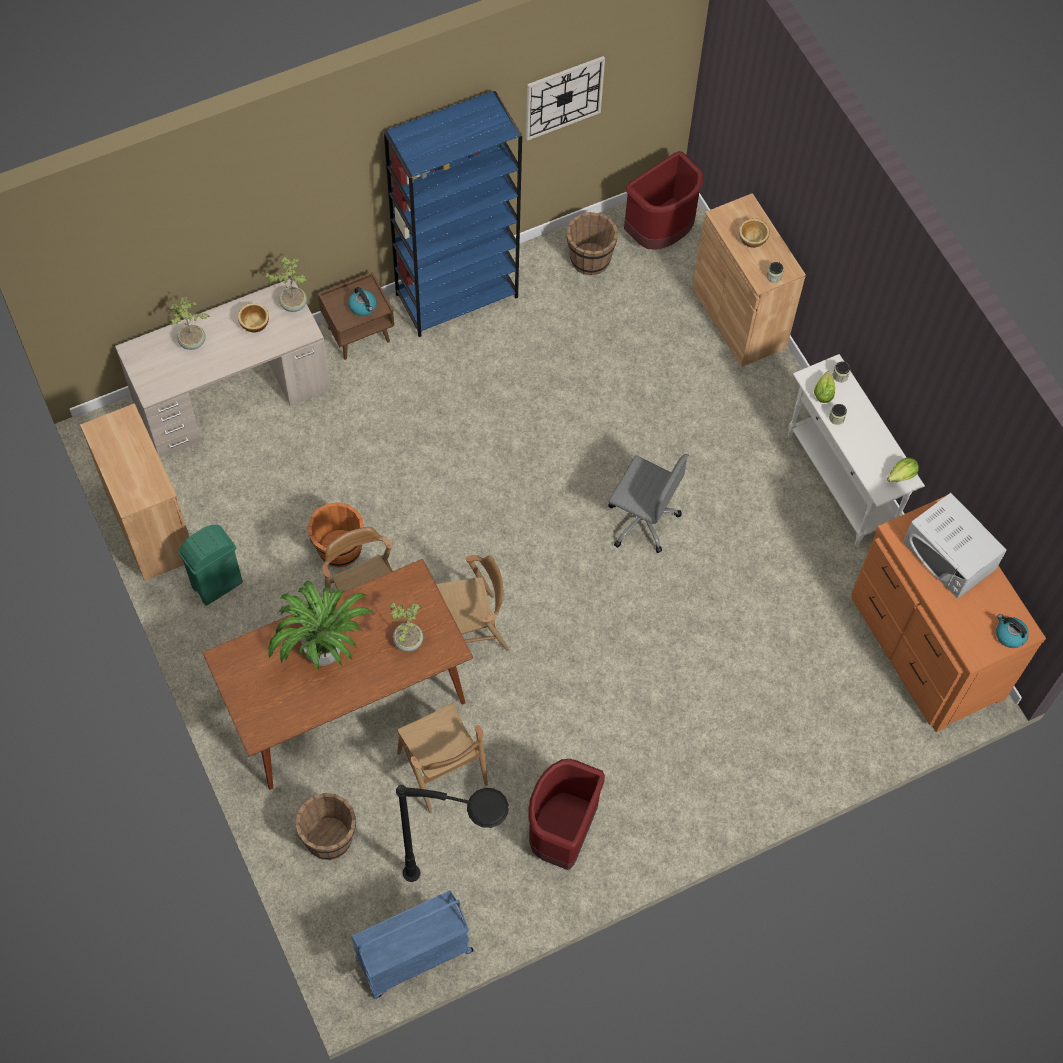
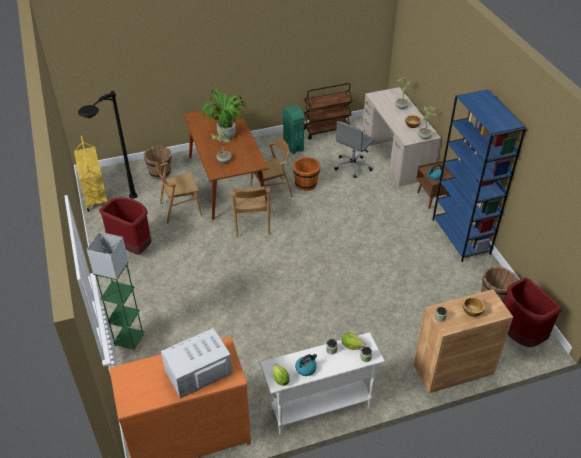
camera: 100 degrees right, 20 degrees down
(150, 525) = (327, 130): brown cabinet -> brown cart
(413, 957) = (94, 194): blue cart -> yellow cart
(564, 97) = (547, 185): wall clock -> none
(641, 520) = (305, 299): grey office chair -> grey office chair (353, 166)
(778, 775) = (129, 340): none -> green floor lamp
(1009, 635) = (128, 395): kettle -> kettle (306, 368)

